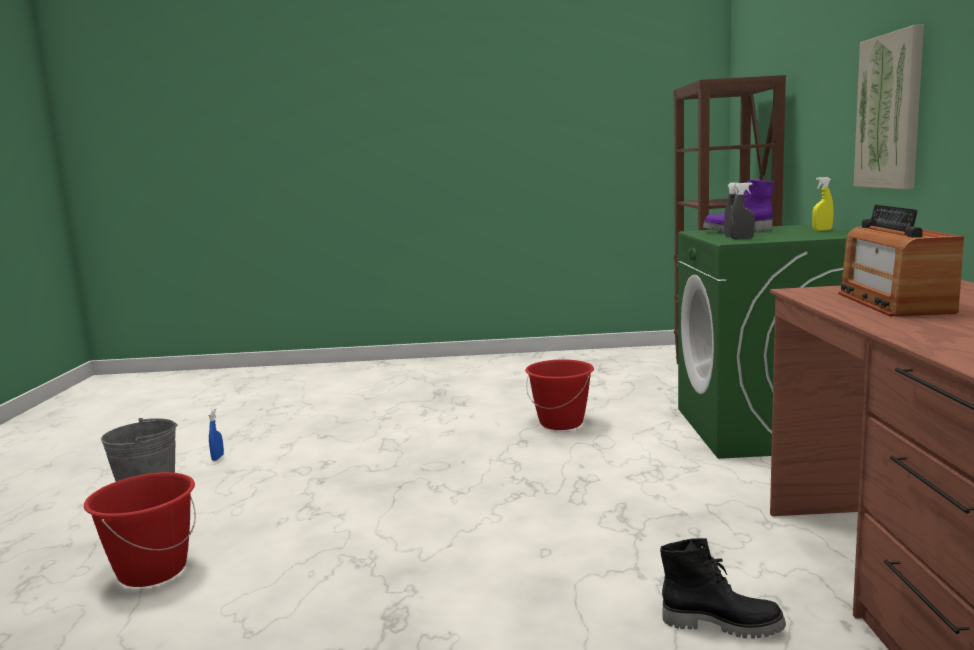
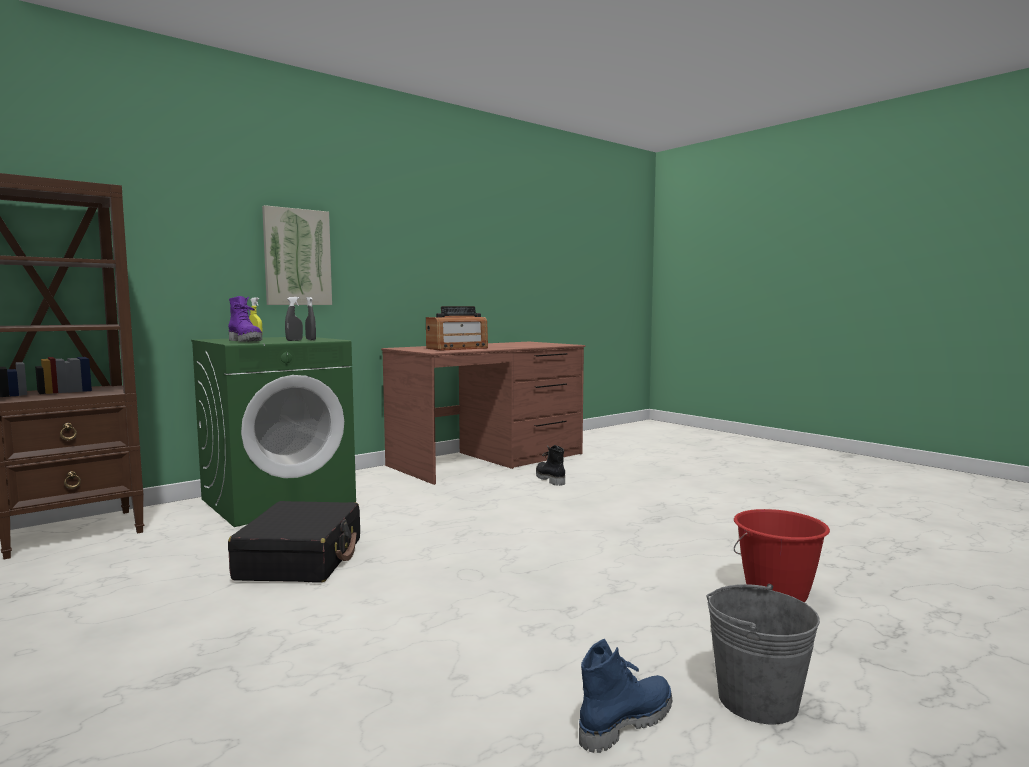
camera: 130 degrees left, 5 degrees down
(218, 457) = (625, 722): blue spray bottle -> blue boot
(561, 423) = (301, 559): red bucket -> black suitcase

